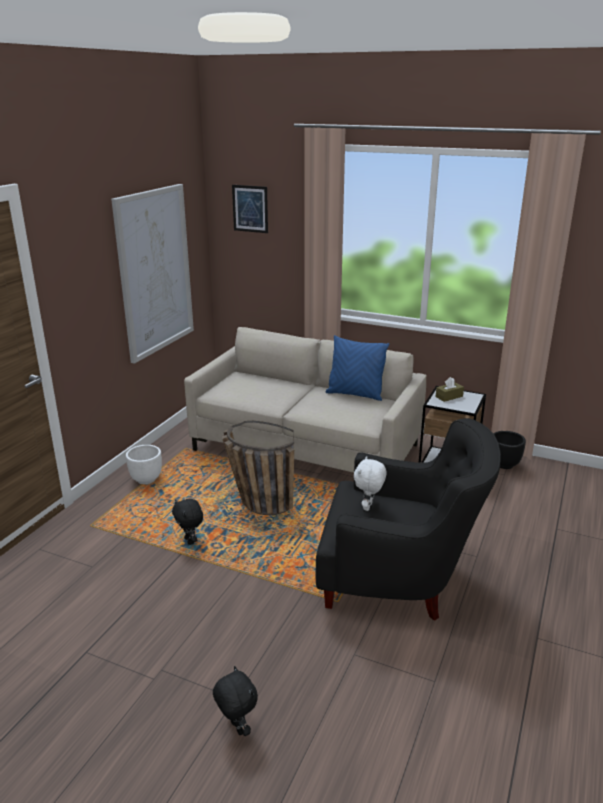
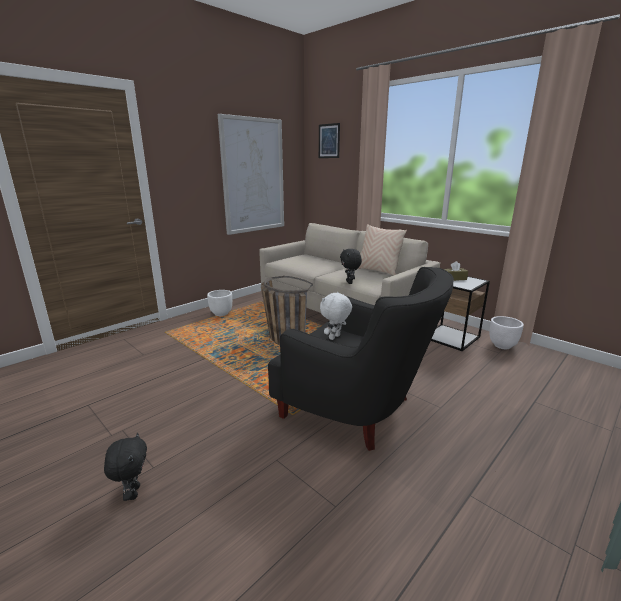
camera: 20 degrees right, 5 degrees down
(190, 541) = (217, 352): black plush toy -> black plush toy (350, 282)
(355, 394) = (378, 271): blue pillow -> beige pillow
(504, 465) = (502, 346): black planter -> white planter

